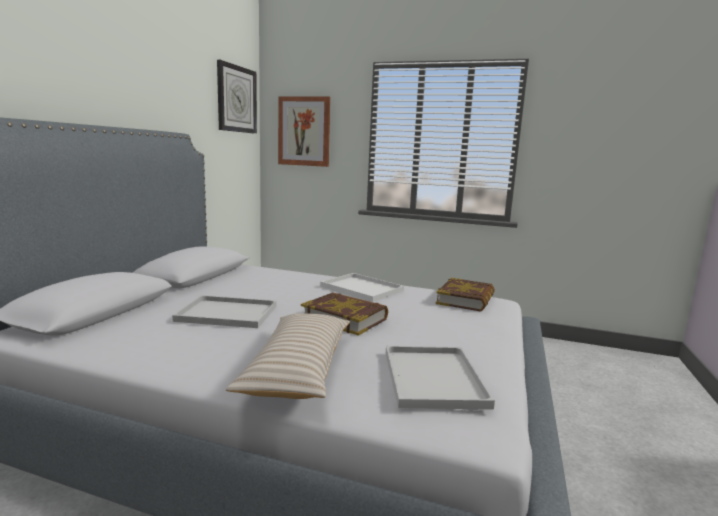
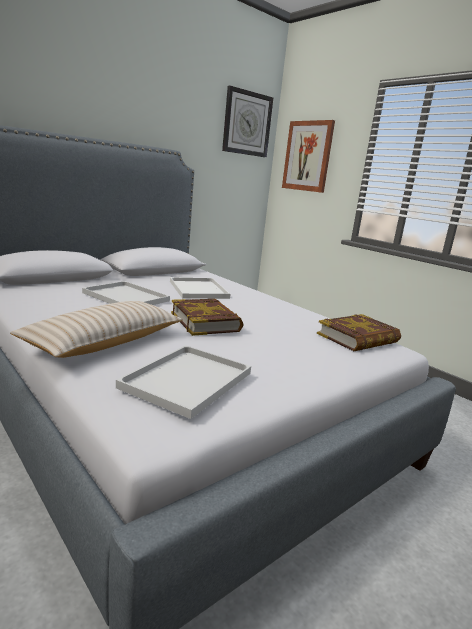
camera: 30 degrees right, 5 degrees up
(363, 288) = (269, 306): white tray -> white tray (199, 290)

